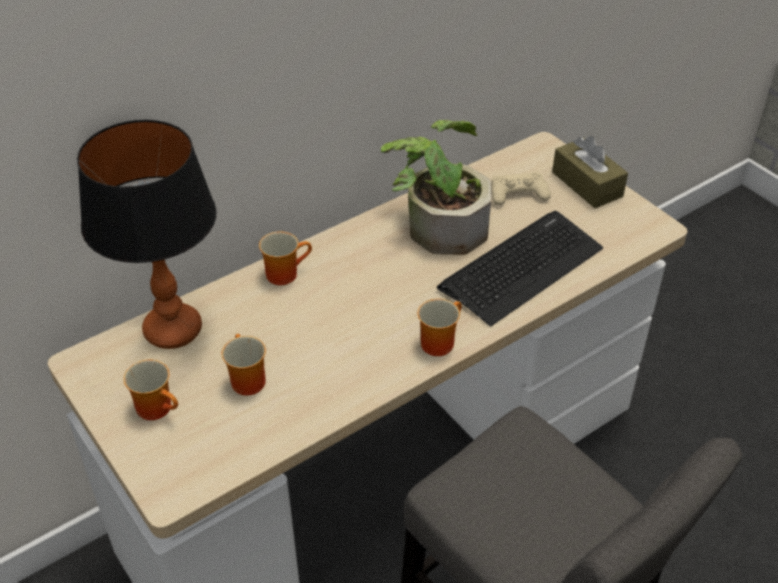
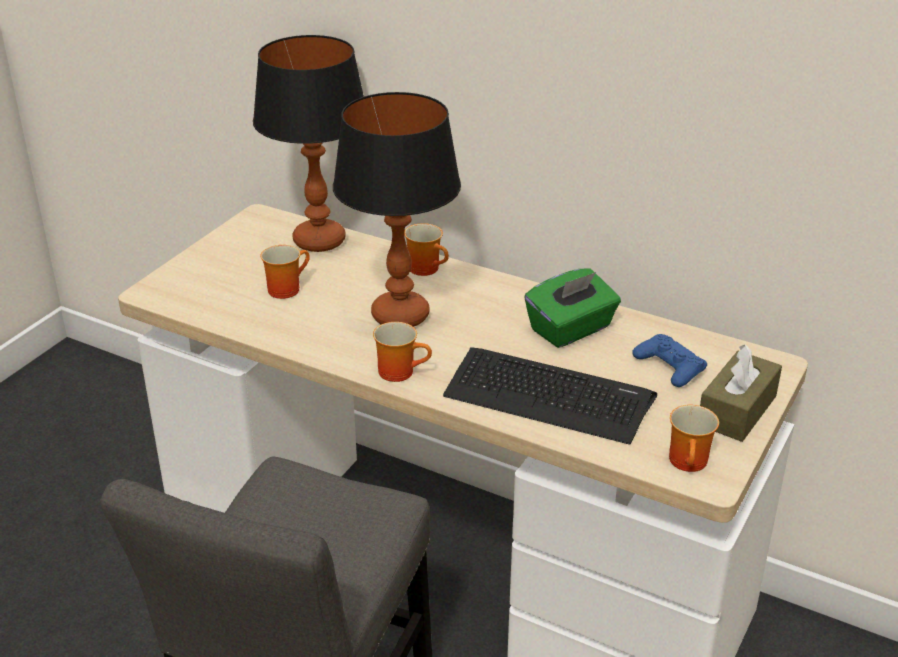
camera: 65 degrees right, 10 degrees down
(159, 407) = (233, 261): mug -> mug (691, 463)
(349, 314) = (399, 315): none -> table lamp
(438, 223) = (571, 329): potted plant -> green tissue box
(518, 193) = (669, 366): beige game controller -> blue game controller

